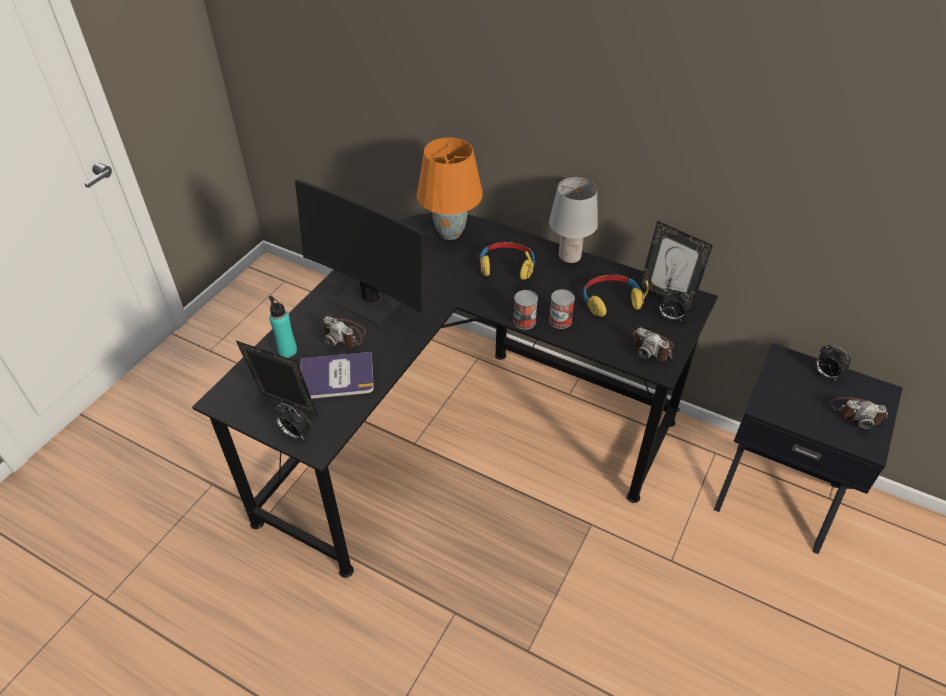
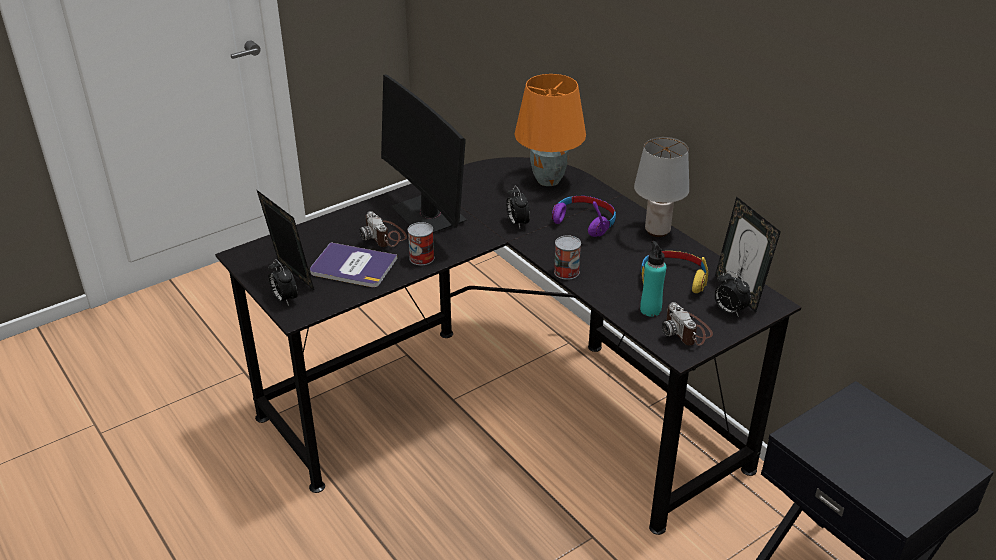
camera: 25 degrees right, 10 degrees down
(287, 351) = (324, 235): turquoise bottle -> turquoise bottle (650, 310)
(507, 266) = (584, 222): yellow headphones -> purple headphones
(560, 320) = (604, 281): can -> can (421, 258)
(826, 375) = (900, 429): alarm clock -> alarm clock (517, 223)
(856, 413) = (910, 476): camera -> none

